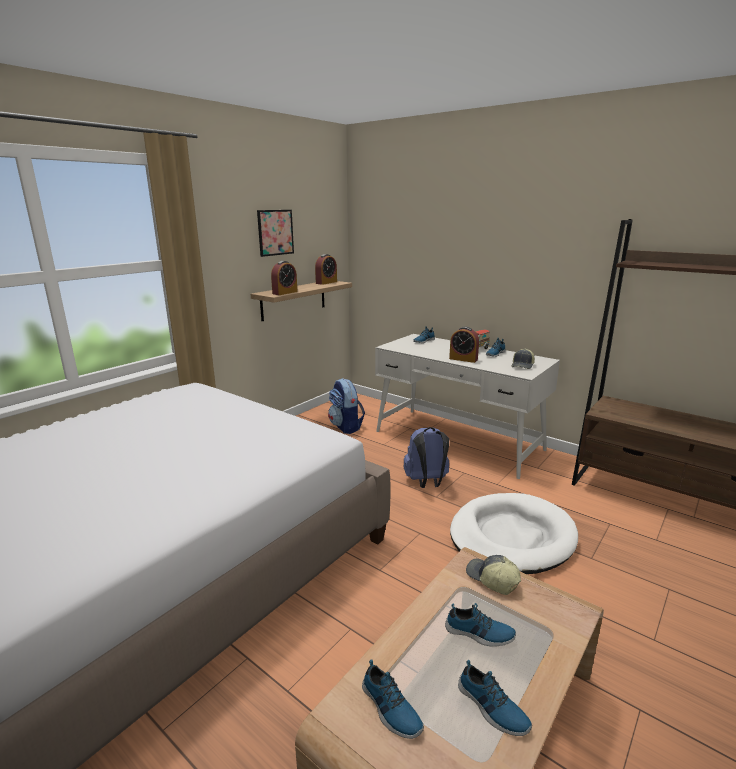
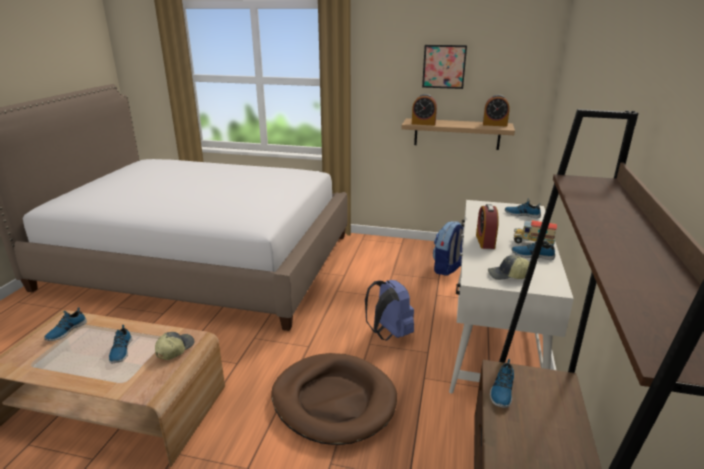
camera: 65 degrees right, 5 degrees up
(491, 707) = (63, 363): shoe -> shoe (501, 391)
(511, 537) = (334, 400): white dog bed -> brown dog bed

